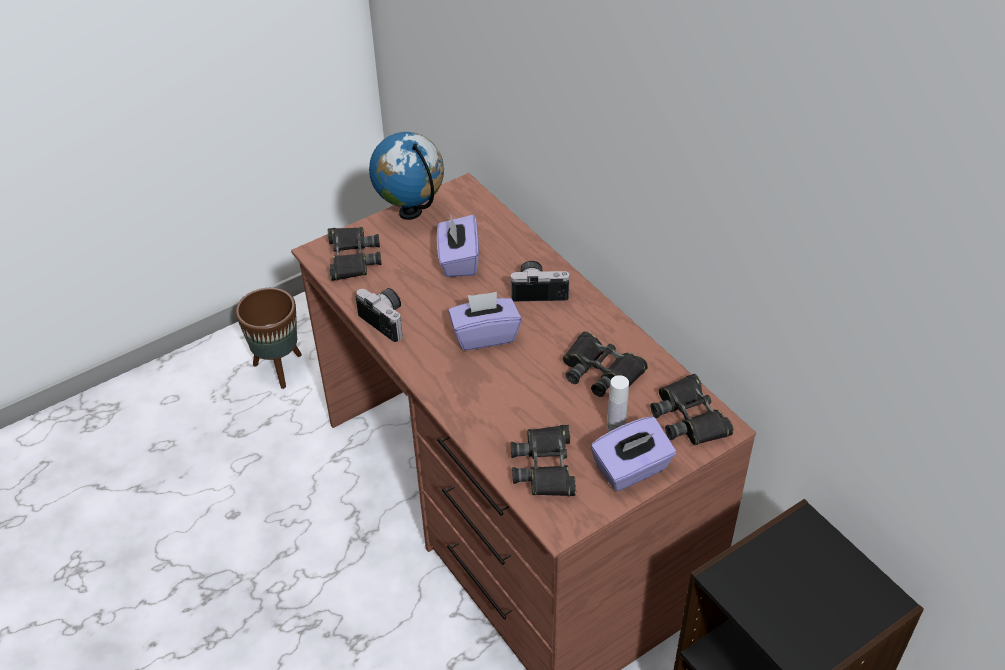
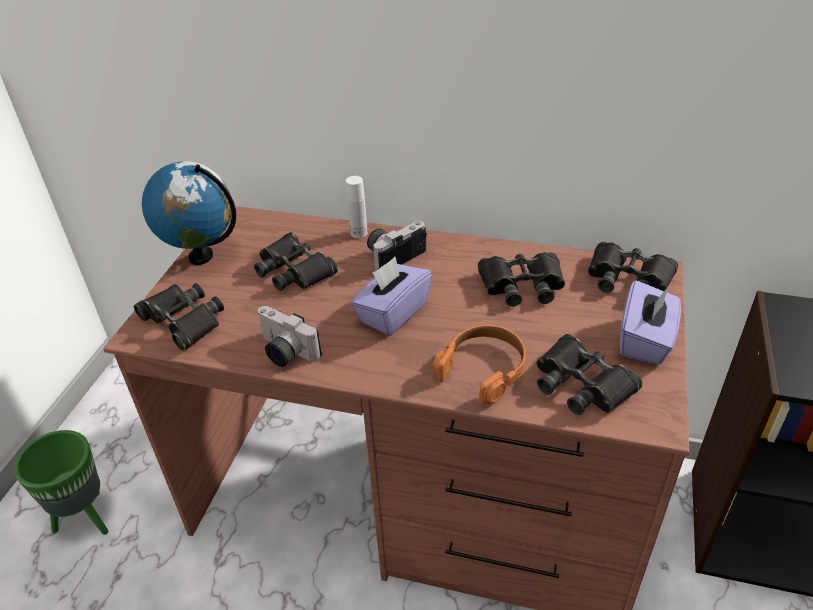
camera: 40 degrees left, 5 degrees down
(279, 368) = (85, 518): brown planter -> green planter
(387, 320) = (284, 352): camera -> camera turned 150 degrees counterclockwise
(458, 260) = (294, 270): purple tissue box -> black binoculars
(495, 413) = (483, 368): none -> orange headphones
(616, 427) = (590, 317): white bottle -> white bottle (359, 233)

